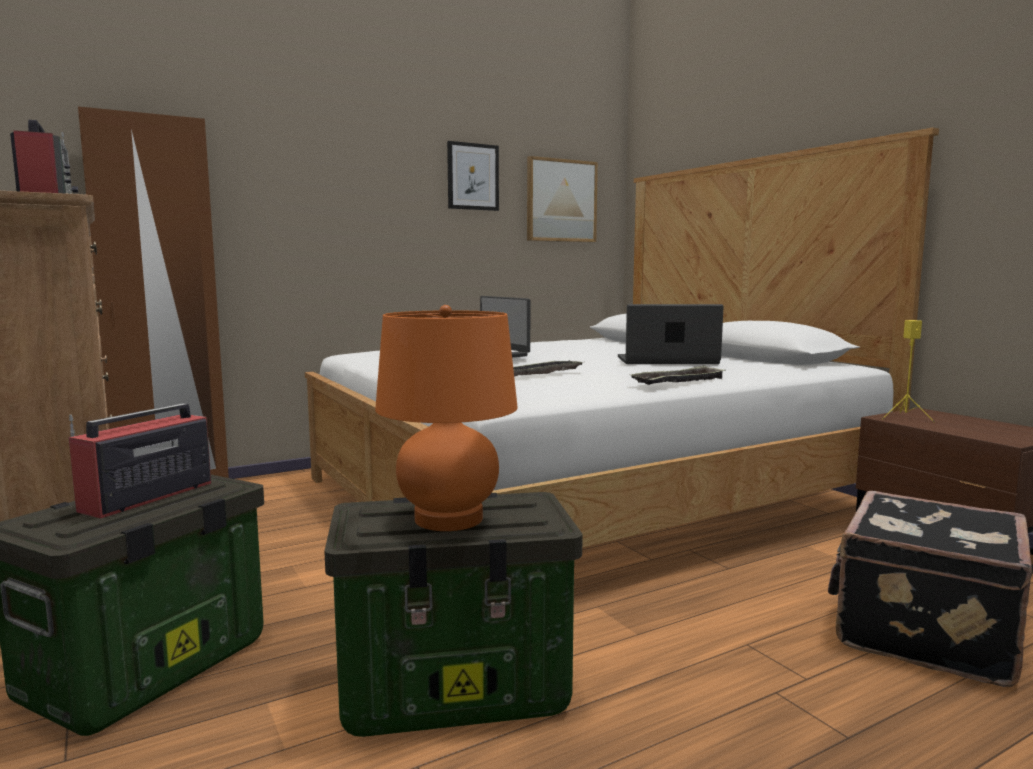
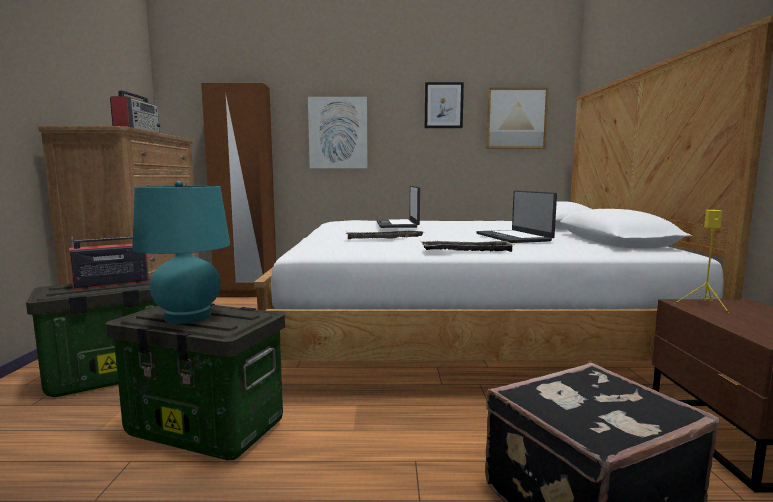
camera: 30 degrees right, 0 degrees up
(320, 211) = (338, 133): none -> picture
(448, 519) = (188, 317): orange table lamp -> turquoise table lamp
(667, 361) = (514, 237): laptop -> laptop turned 135 degrees counterclockwise

